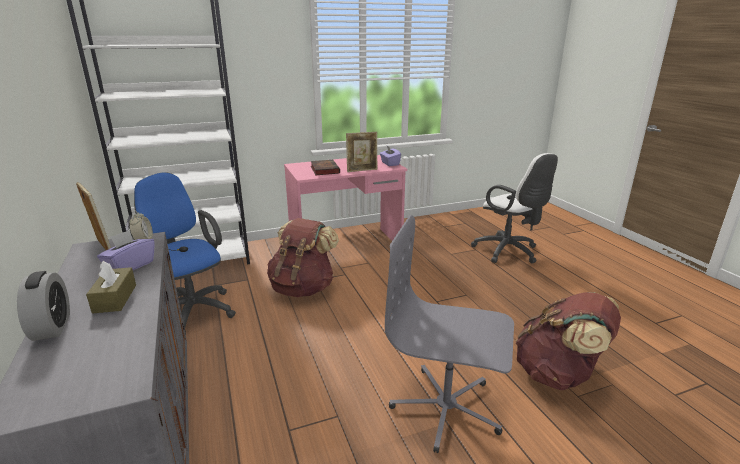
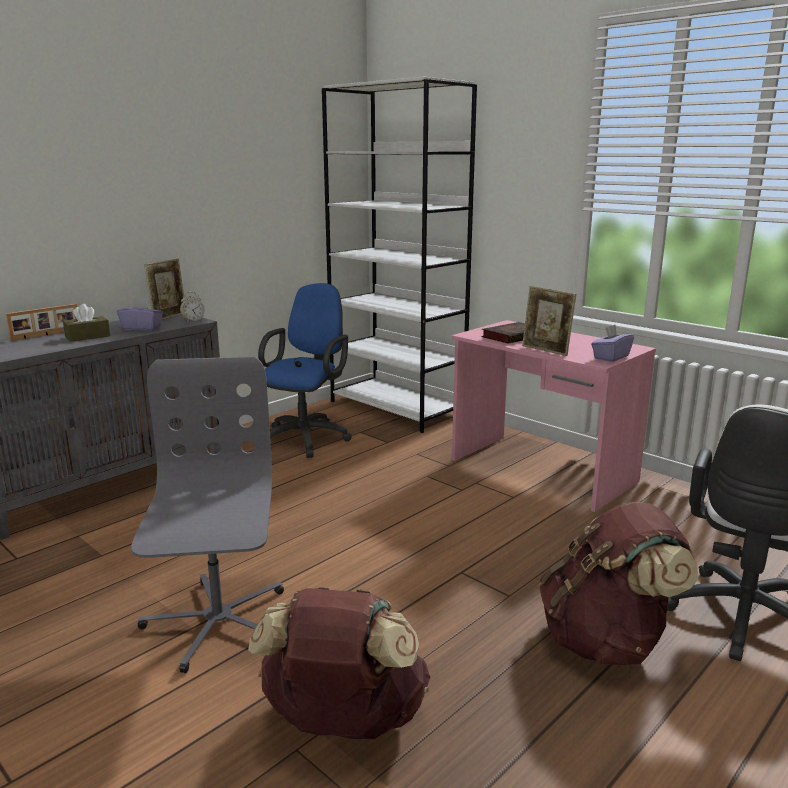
camera: 65 degrees right, 5 degrees down
(52, 327) = (46, 335): alarm clock -> picture frame
(303, 288) = (399, 474): brown backpack -> brown backpack (606, 641)

